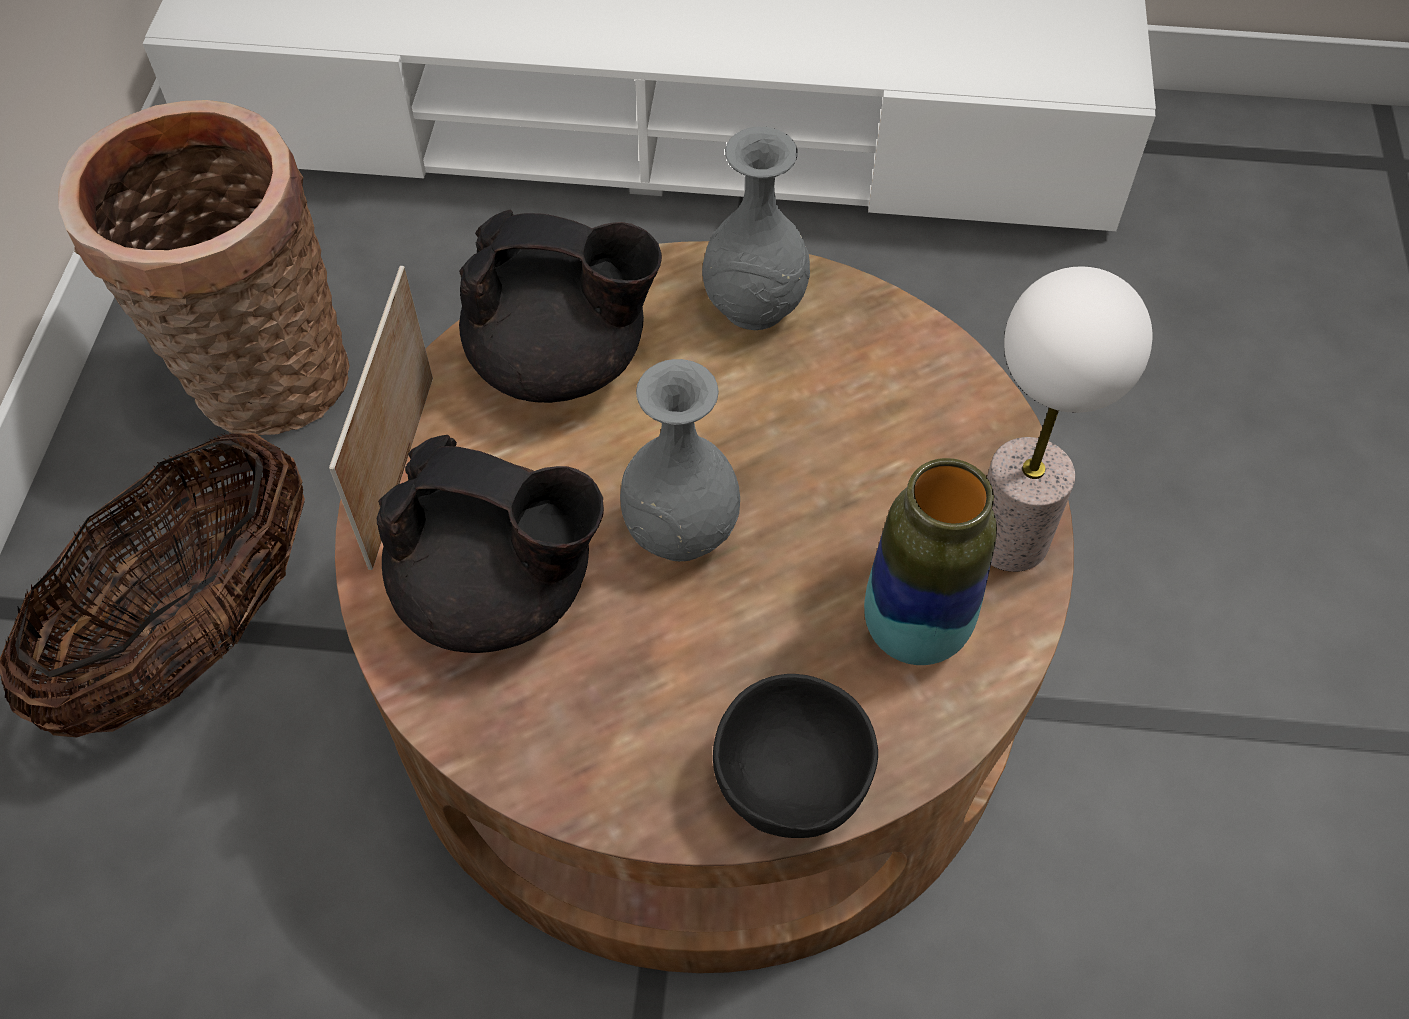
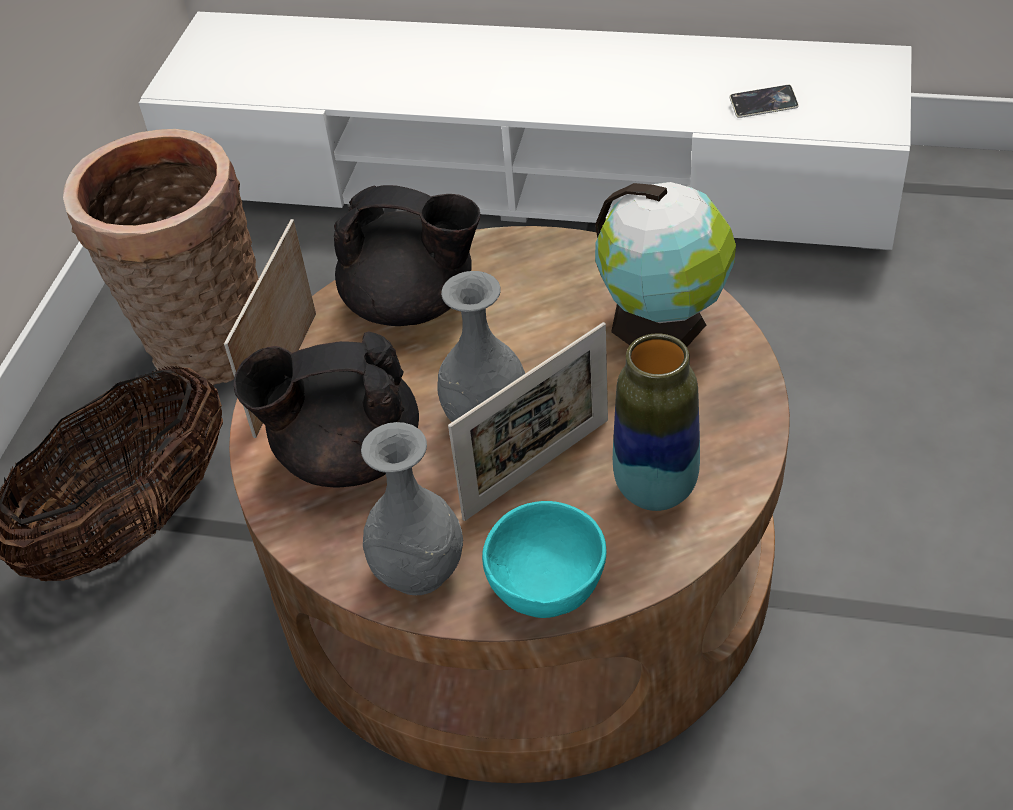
camera: 10 degrees right, 10 degrees down
(499, 591) = (346, 454): black teapot -> black teapot turned 150 degrees clockwise
(754, 307) = (561, 270): grey vase -> grey vase (418, 572)
(757, 604) = (537, 468): none -> picture frame
(788, 784) = (545, 588): black bowl -> turquoise bowl
(894, 383) = (663, 322): none -> globe
(968, 51) = (763, 105): none -> phone
(1011, 538) = (739, 429): table lamp -> none

